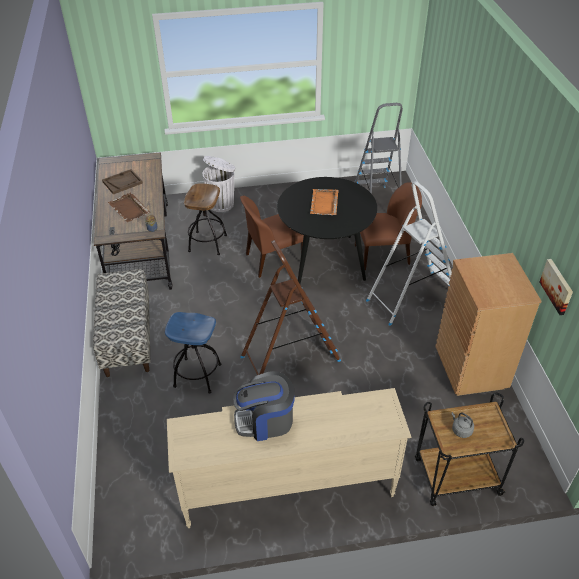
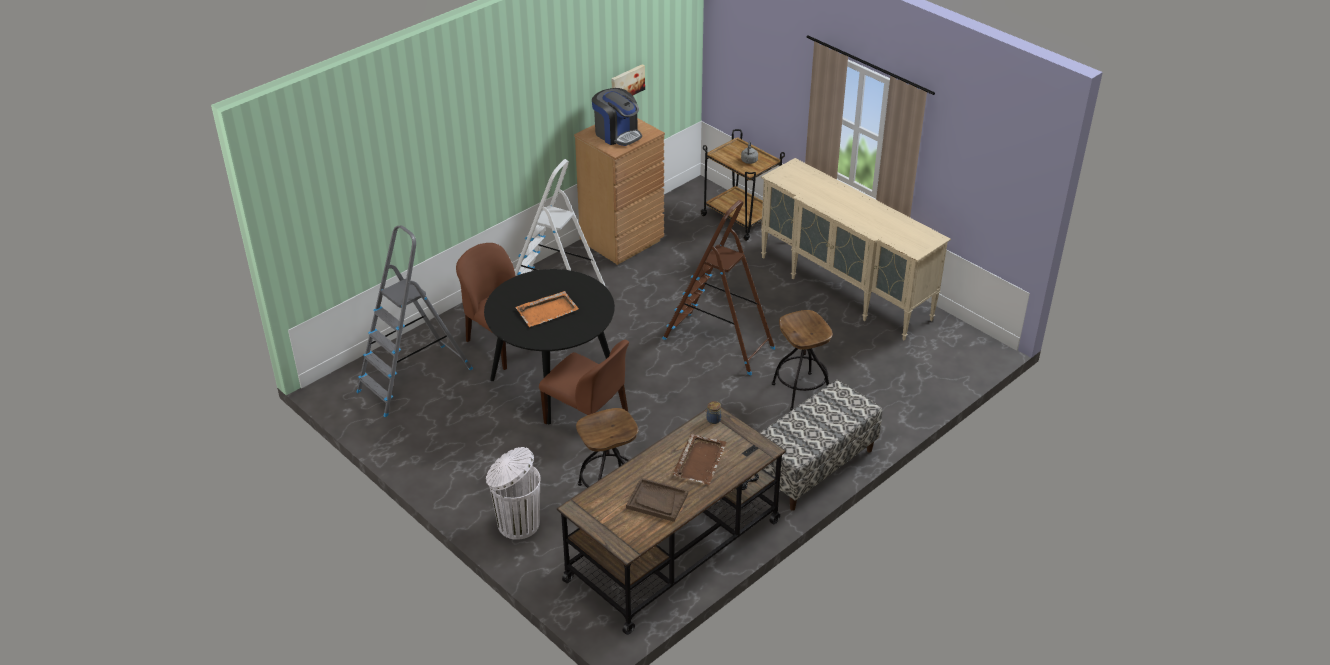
camera: 125 degrees left, 5 degrees down
(197, 375) = (801, 391): blue stool -> brown stool
(265, 421) = (860, 217): coffee machine -> coffee machine (617, 134)

